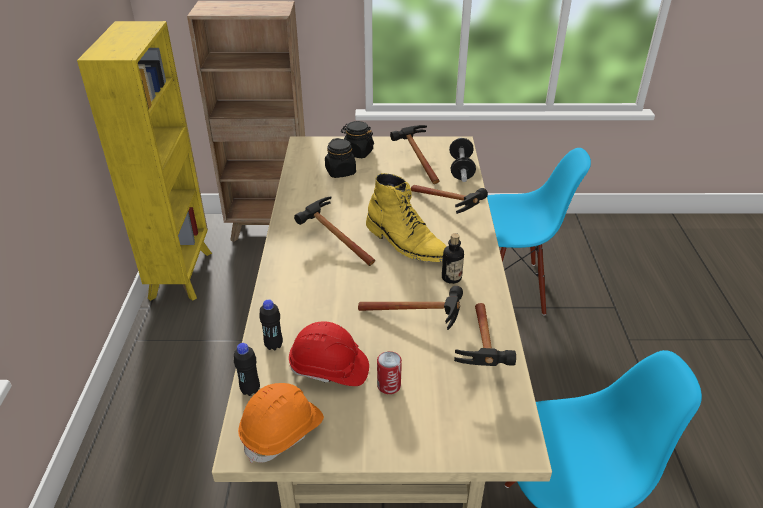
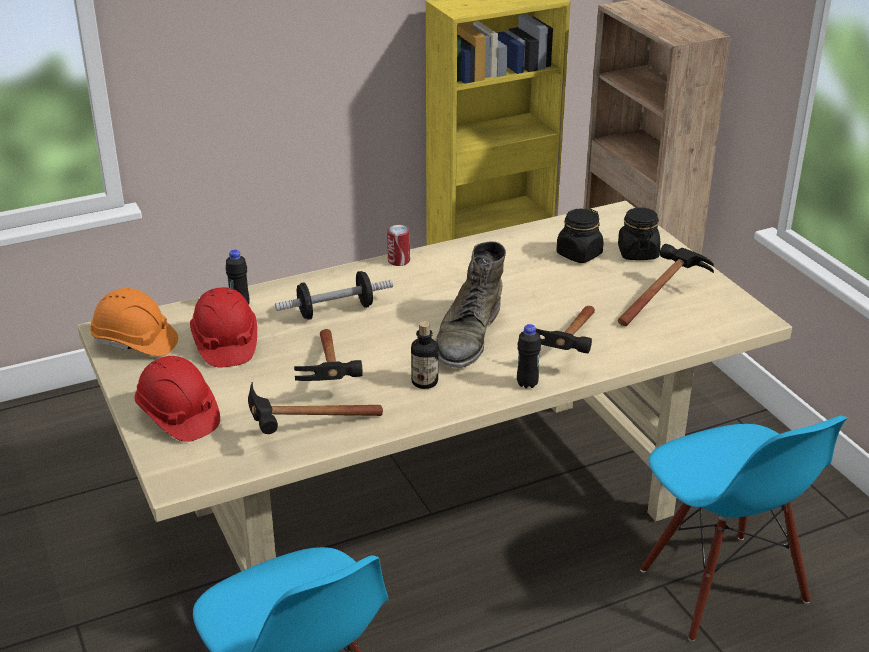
camera: 65 degrees right, 5 degrees down
(250, 390) = (176, 312): black bottle -> black bottle (527, 384)
(330, 241) = (429, 288): hammer -> none
(389, 385) = (221, 383): can -> can (399, 260)
(406, 243) = (468, 336): yellow boot -> green boot
(424, 425) = (178, 416): none -> red hard hat
(461, 169) = (682, 337): dumbbell -> dumbbell (335, 311)

